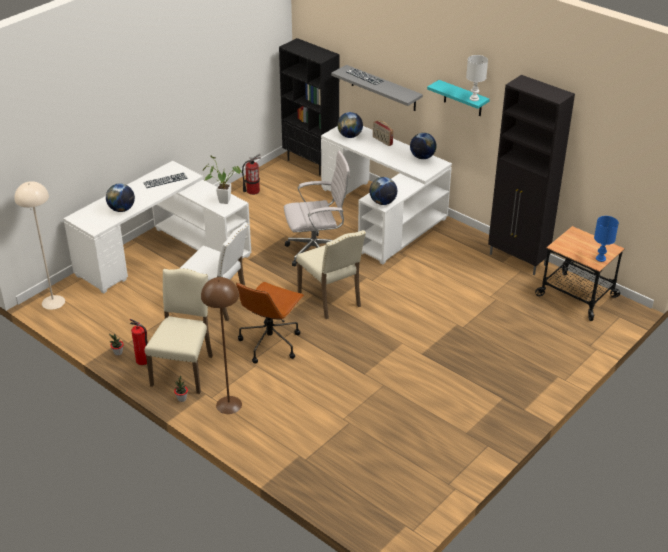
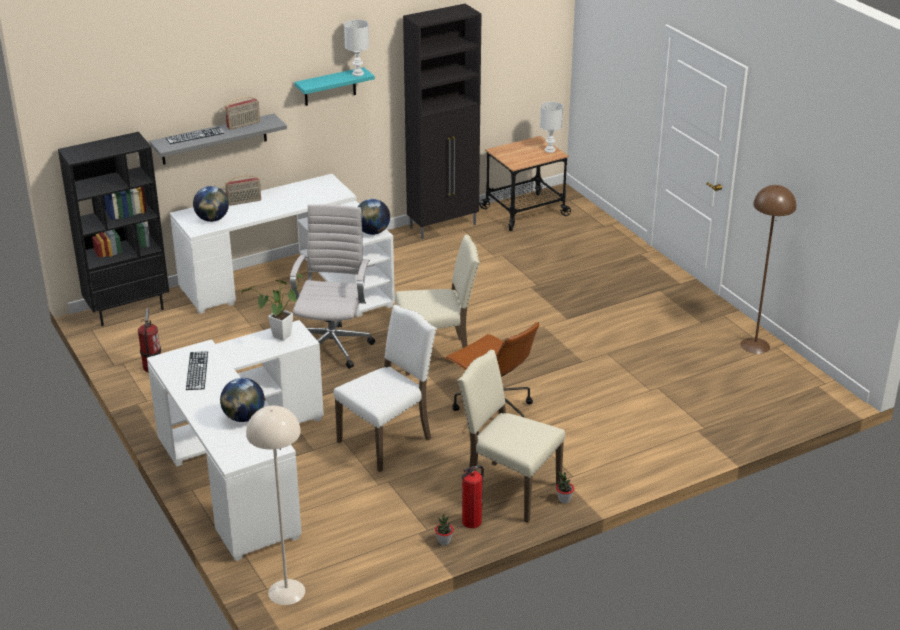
camera: 70 degrees left, 5 degrees down
(229, 404) = (591, 465): brown floor lamp -> brown floor lamp (754, 345)
(394, 88) = (244, 125): none -> radio
(422, 157) = (304, 186): globe -> none
(601, 259) = (550, 150): blue table lamp -> white table lamp

